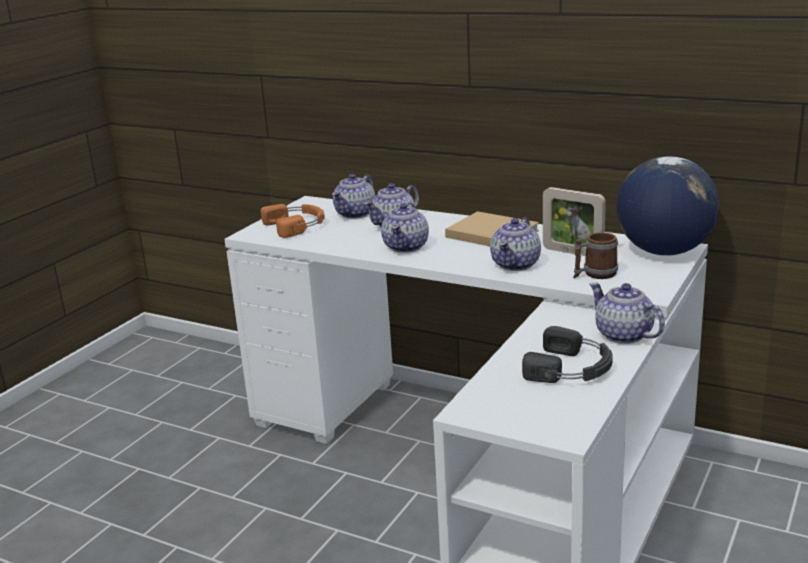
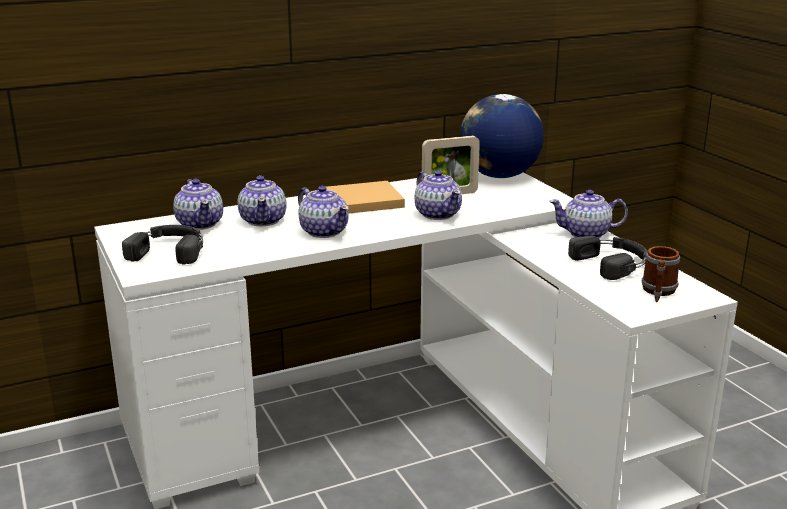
camera: 55 degrees left, 0 degrees up
(297, 225) = (169, 250): orange headphones -> black headphones
(594, 274) = (501, 202): mug -> mug (658, 292)

